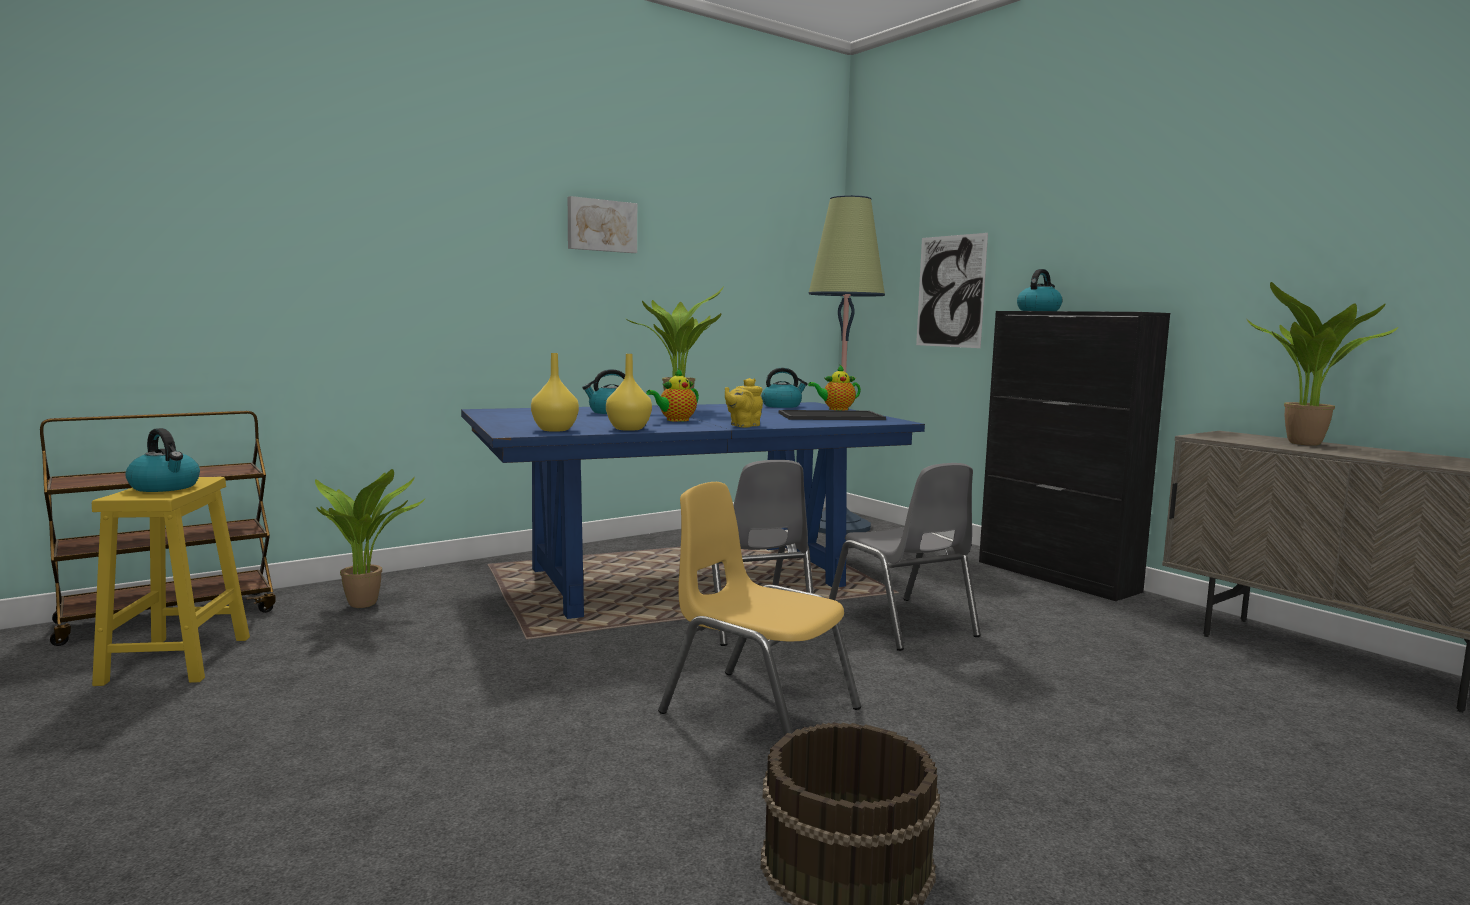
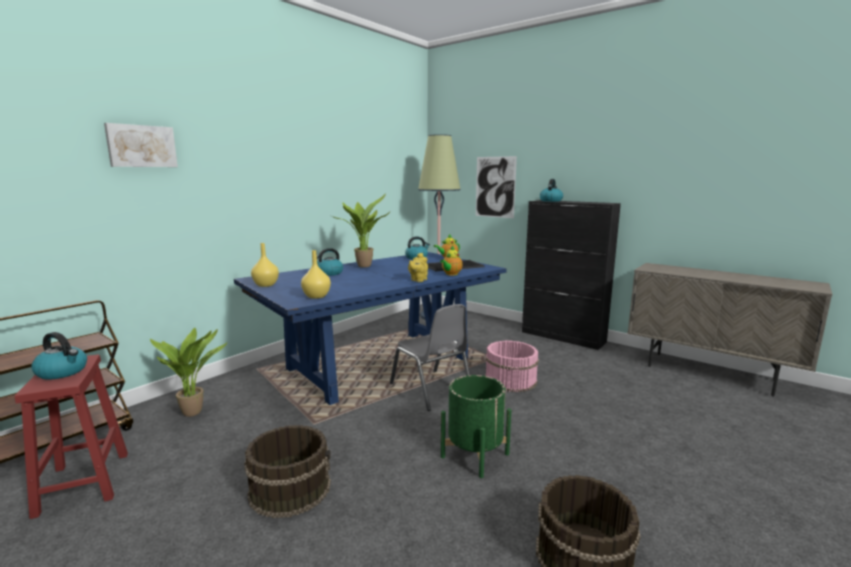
camera: 15 degrees left, 5 degrees up
(177, 659) = (83, 482): yellow stool -> red stool
(439, 707) = (290, 488): none -> brown bucket
(601, 225) = (303, 156): picture -> picture (141, 146)
(628, 428) = (358, 290): yellow vase -> yellow vase (265, 285)
(675, 420) = (375, 278): teapot -> teapot (451, 274)
(758, 711) = (475, 455): yellow chair -> green planter
(901, 624) = (510, 380): grey chair -> pink bucket
(1307, 444) = (696, 272): potted plant -> none

